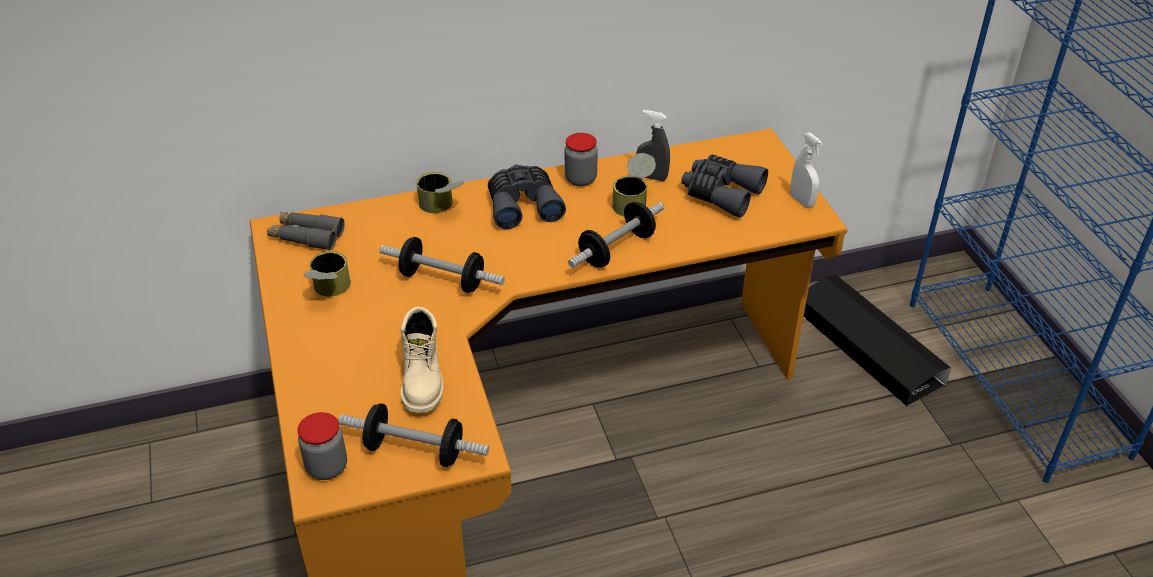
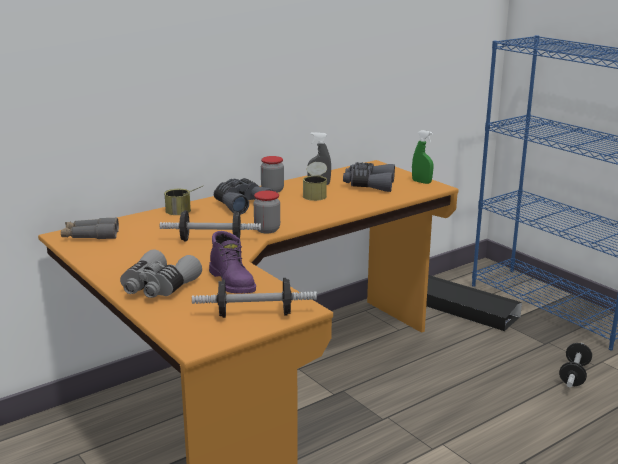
camera: 20 degrees left, 20 degrees down
(327, 467) = (192, 333): jar -> jar (267, 230)
(329, 292) = (128, 256): can -> none
(332, 366) = (158, 287): none -> grey binoculars
(423, 379) = (233, 283): beige boot -> purple boot
(616, 249) = (322, 213): dumbbell -> dumbbell (574, 375)
(802, 201) = (421, 182): white spray bottle -> green spray bottle

